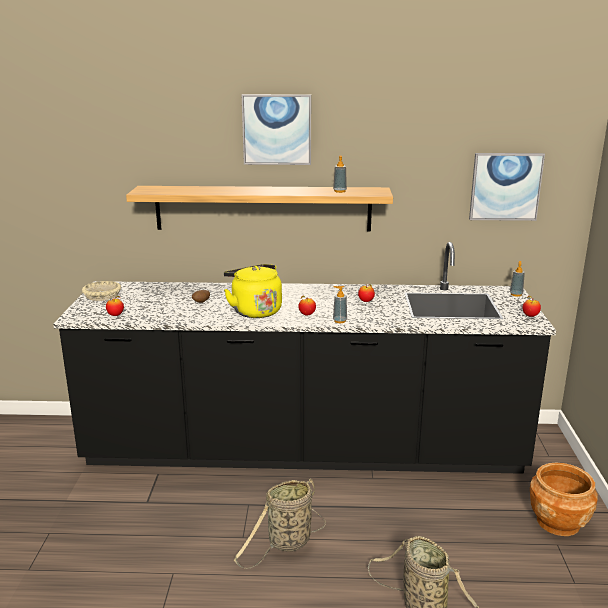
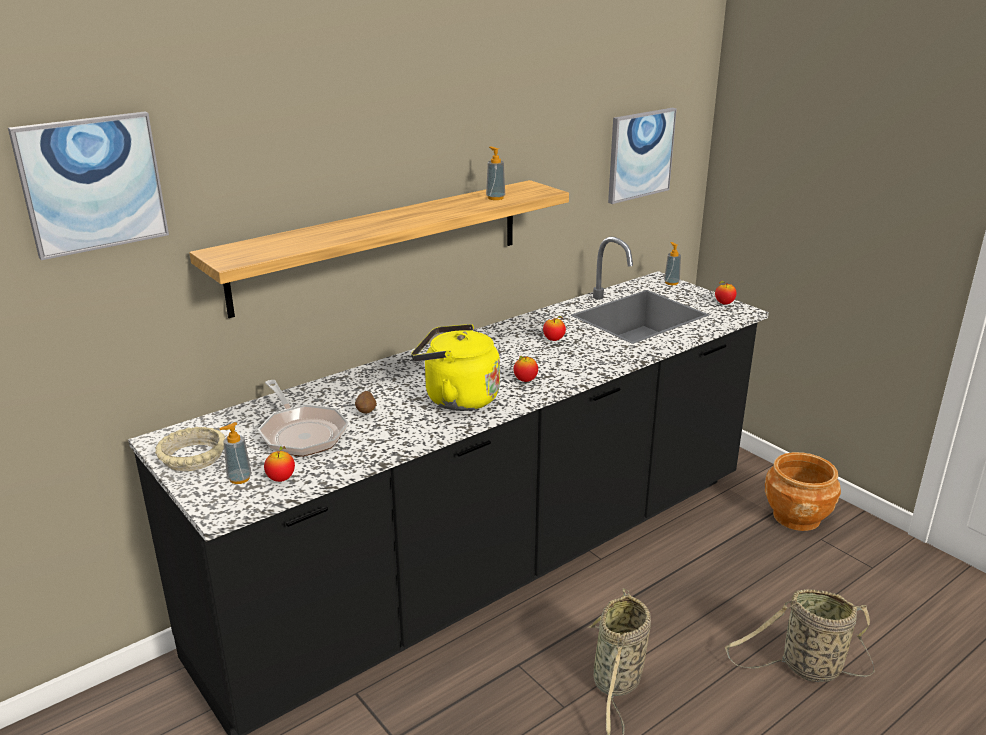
camera: 40 degrees left, 5 degrees up
(158, 301) = (301, 433): none -> frying pan
(277, 129) = (395, 121): picture -> picture (92, 184)
(339, 321) = (574, 375): soap dispenser -> soap dispenser (239, 478)

